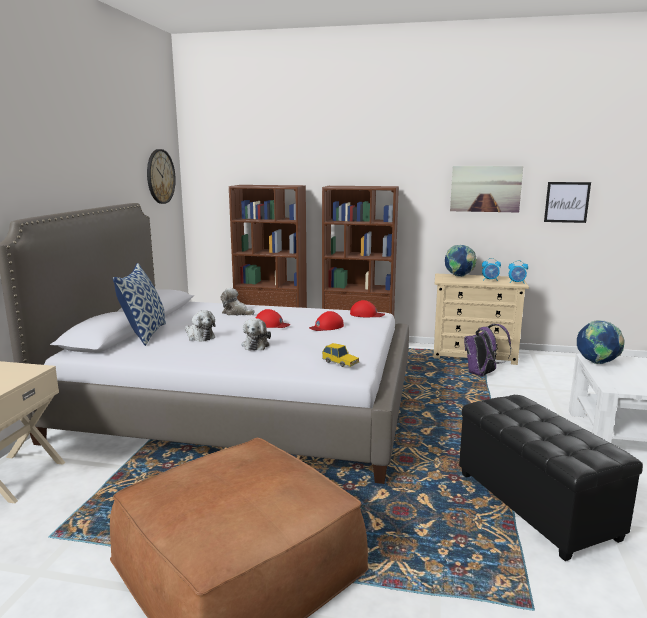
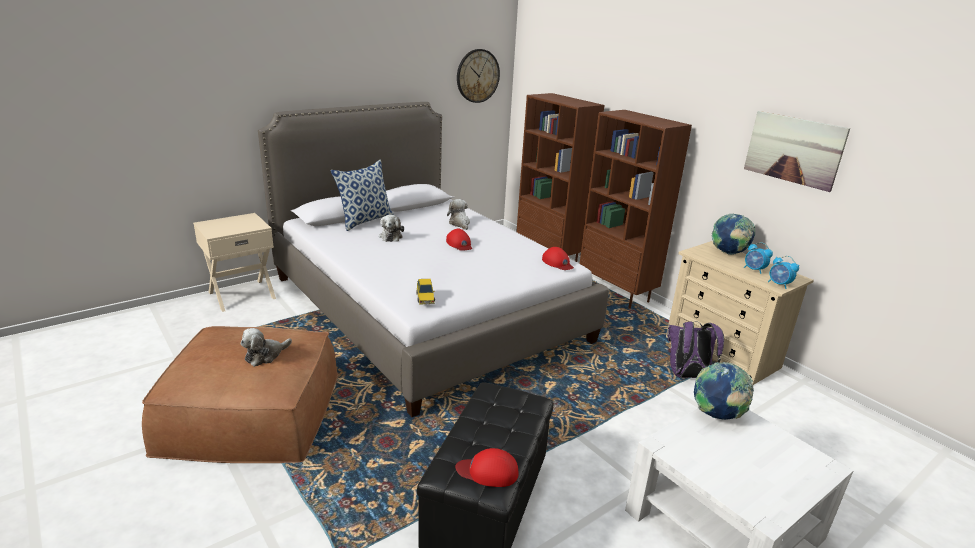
camera: 40 degrees right, 10 degrees up
(256, 345) = (408, 258): plush toy -> plush toy (265, 355)
(326, 327) = (495, 262): red cap -> red cap (488, 471)
(566, 202) = (904, 194): picture -> none

